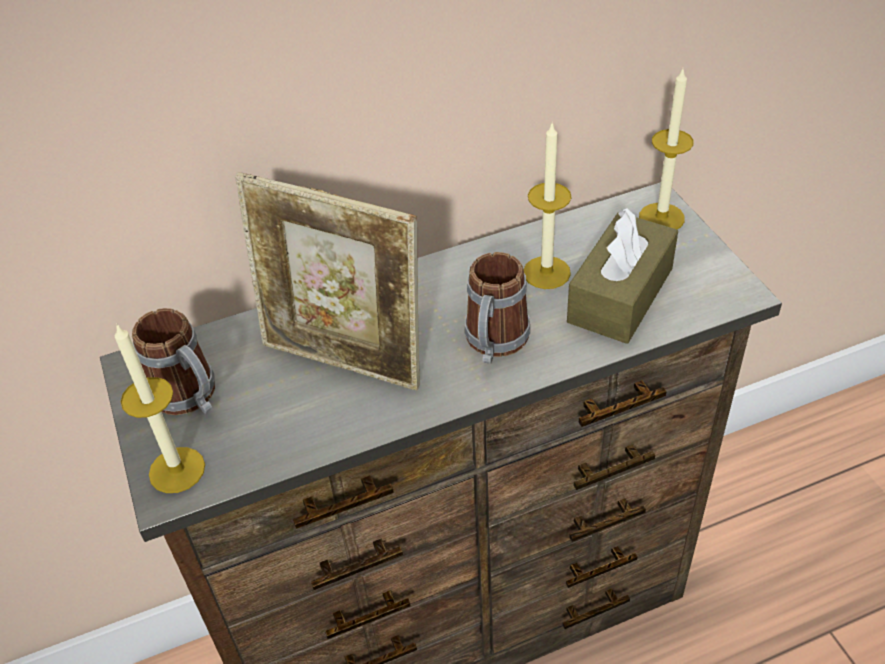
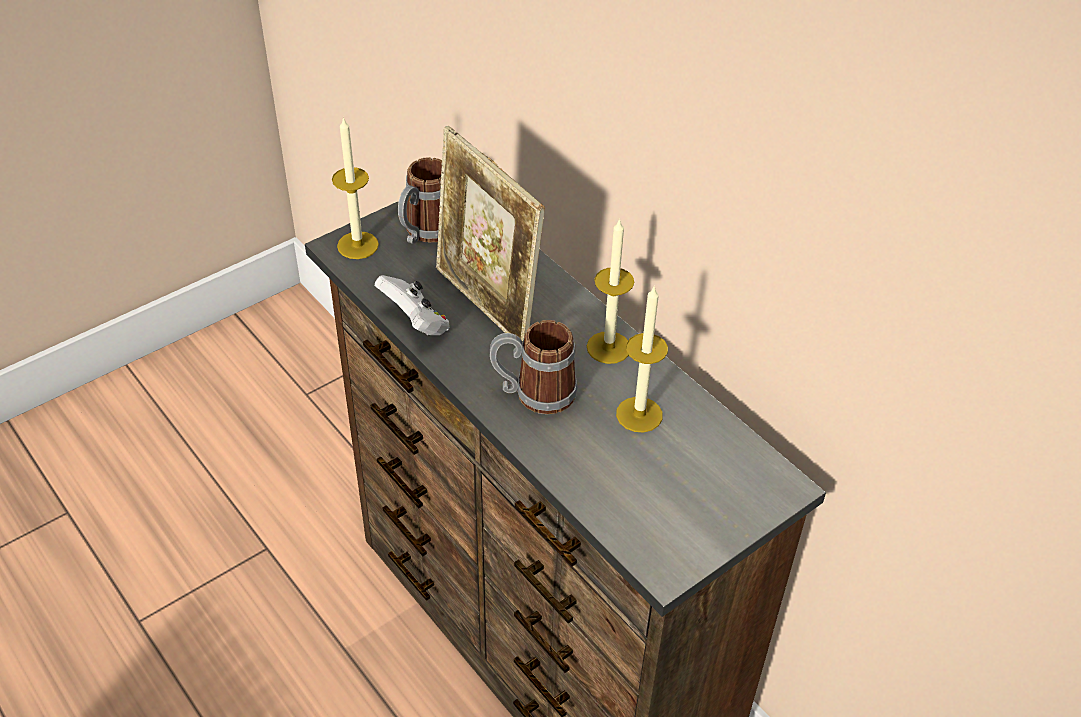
camera: 70 degrees right, 0 degrees up
(345, 361) = (486, 305): picture frame -> picture frame turned 45 degrees counterclockwise
(347, 429) = (416, 323): none -> white game controller
(620, 295) = (627, 473): brown tissue box -> none
(661, 217) = (759, 494): candle -> candle (608, 347)

